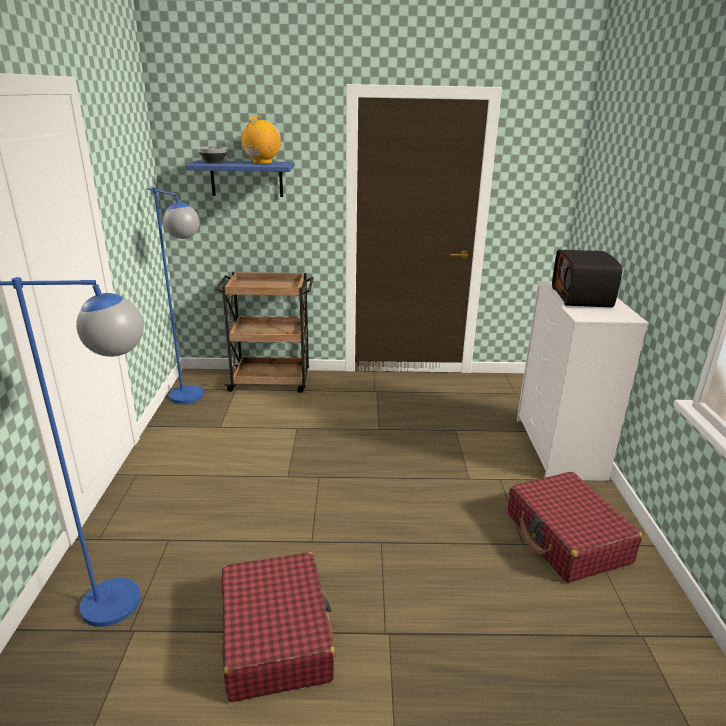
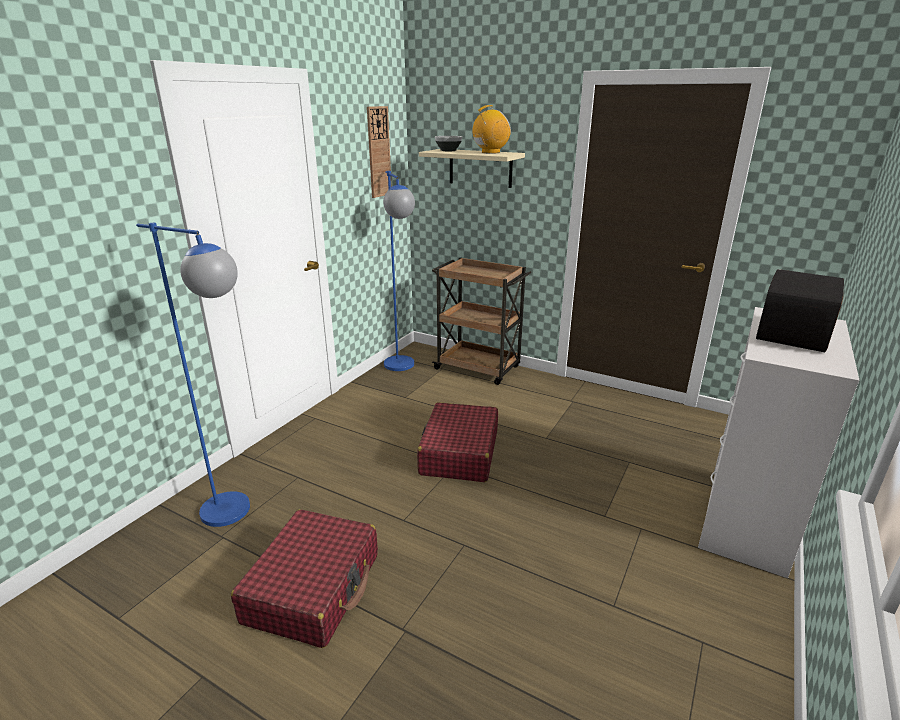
camera: 30 degrees right, 0 degrees up
(137, 167) = (378, 152): none -> wall clock
(246, 178) = (480, 168): blue shelf -> beige shelf
(566, 538) = (674, 621): red suitcase -> red suitcase (459, 453)

